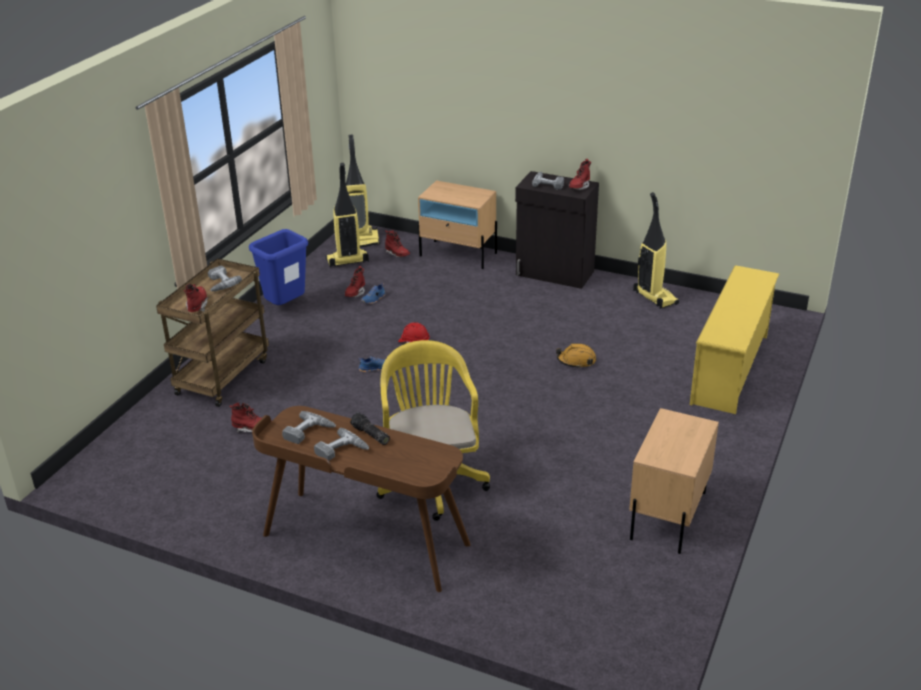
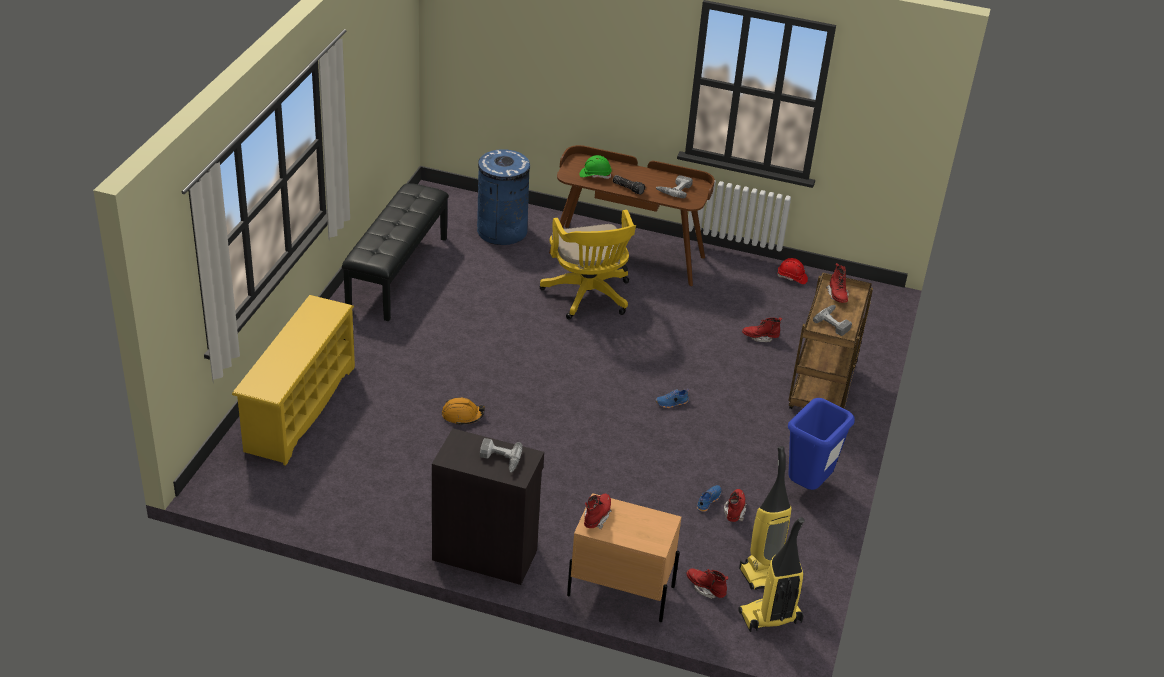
camera: 170 degrees right, 5 degrees up
(342, 451) = (644, 177): power drill -> none
(409, 456) = (595, 175): none -> green hard hat
(414, 342) = (641, 437): red hard hat -> red hard hat (792, 278)
(532, 582) = (502, 231): none -> blue trash can
(579, 186) = (458, 453): red boot -> red boot (597, 517)
(654, 298) = (360, 511): vacuum cleaner -> none
(668, 515) = (397, 273): beige nightstand -> black bench

